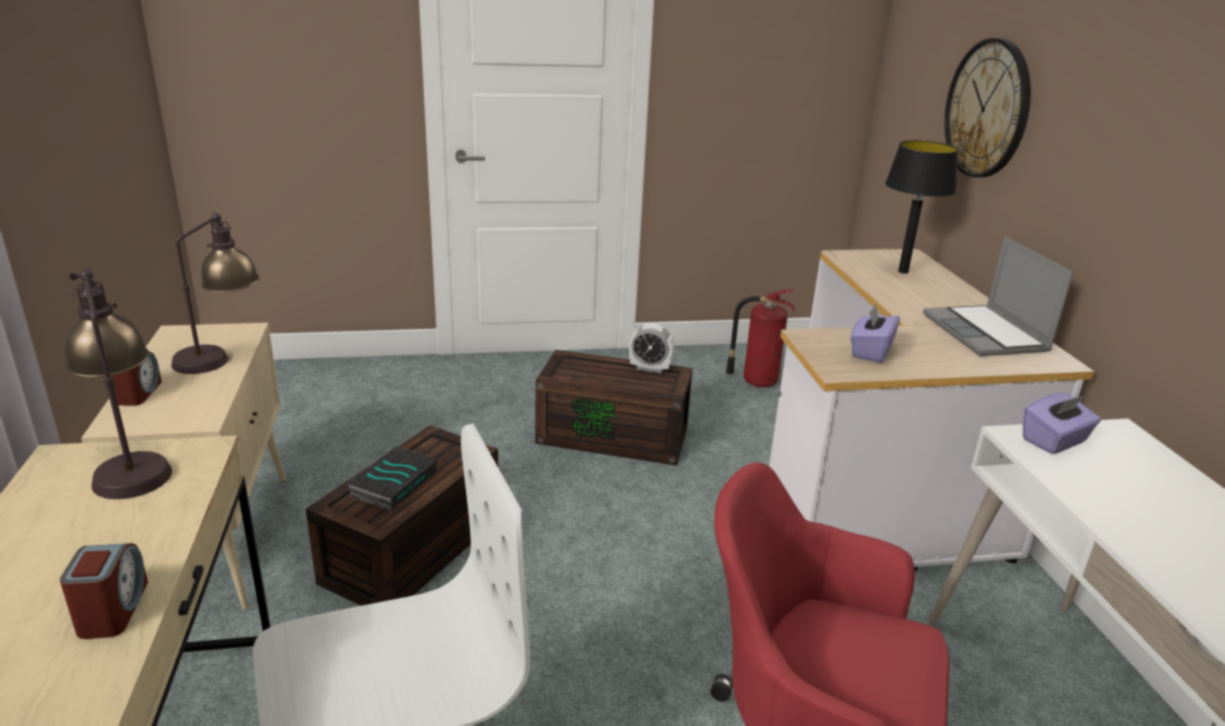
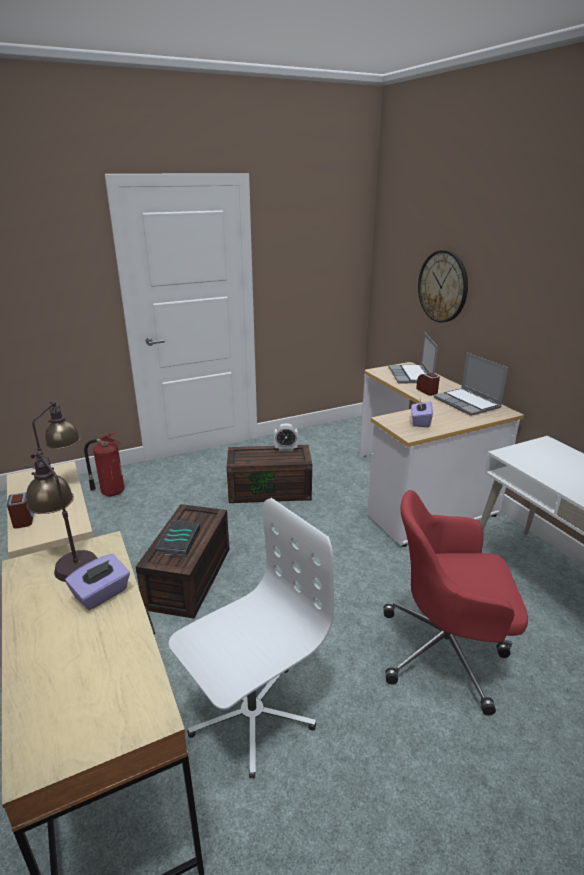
camera: 15 degrees left, 0 degrees up
(113, 609) = (124, 640): alarm clock -> alarm clock (427, 391)
(757, 381) = (332, 445): fire extinguisher -> fire extinguisher (111, 491)
(903, 271) = (411, 375): black table lamp -> laptop
(1054, 441) = (522, 453): purple tissue box -> purple tissue box (102, 594)

